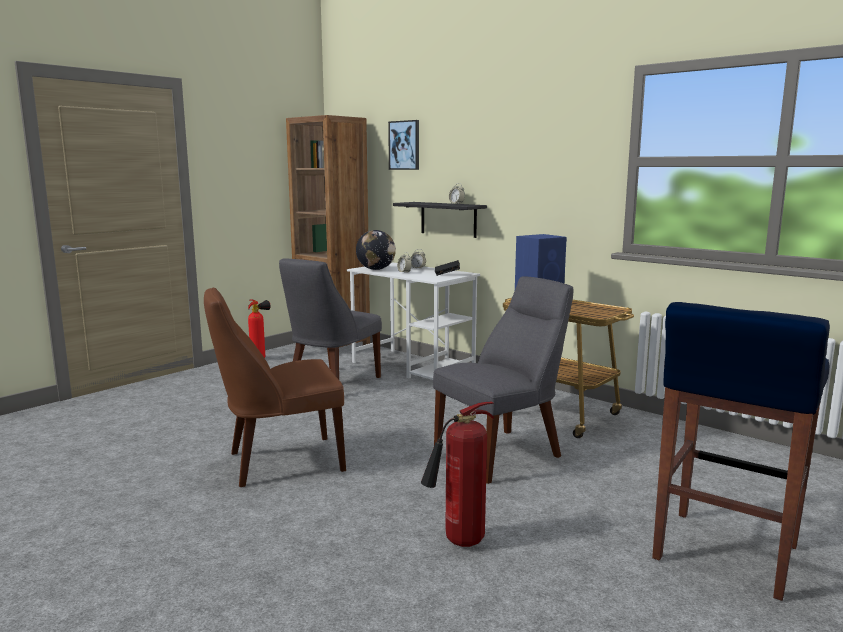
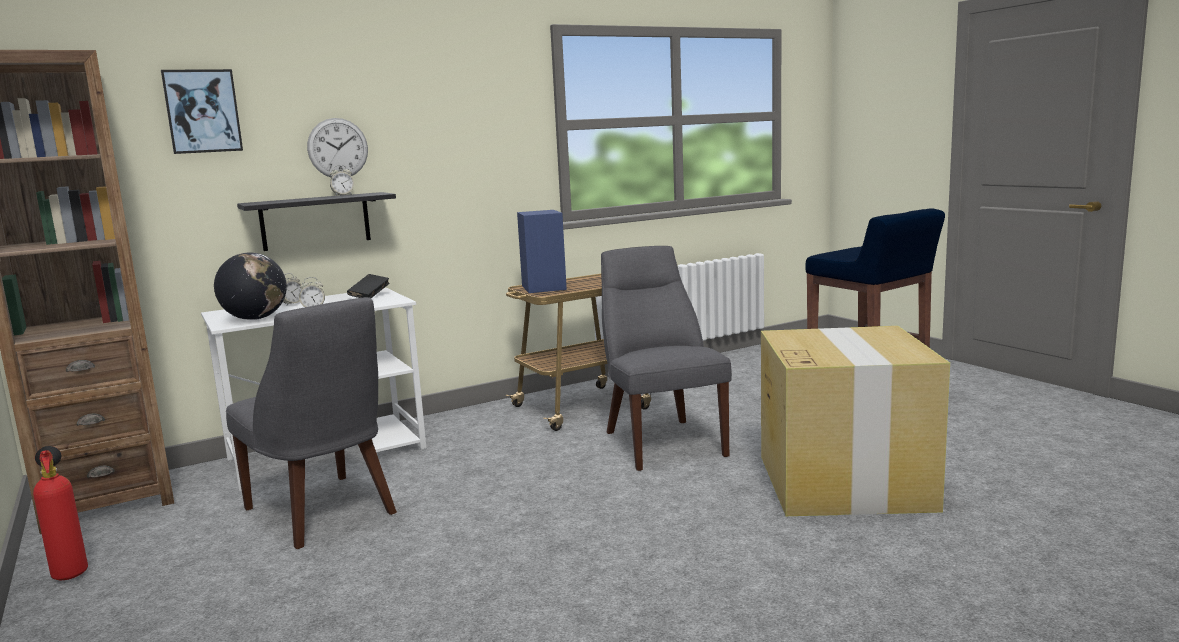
camera: 70 degrees left, 0 degrees up
(280, 462) = (607, 563): brown chair -> none
(459, 542) = (843, 481): fire extinguisher -> cardboard box
(465, 171) = (338, 148): none -> wall clock

